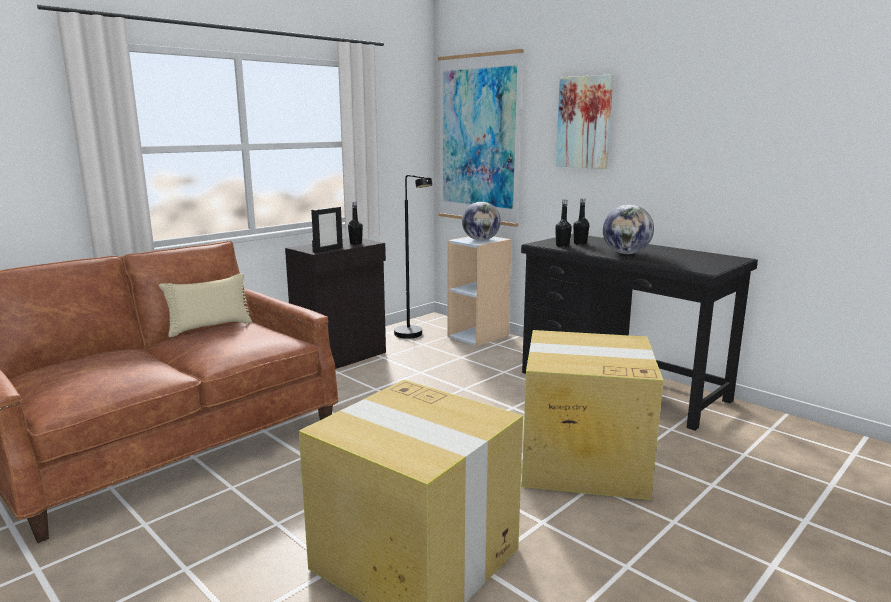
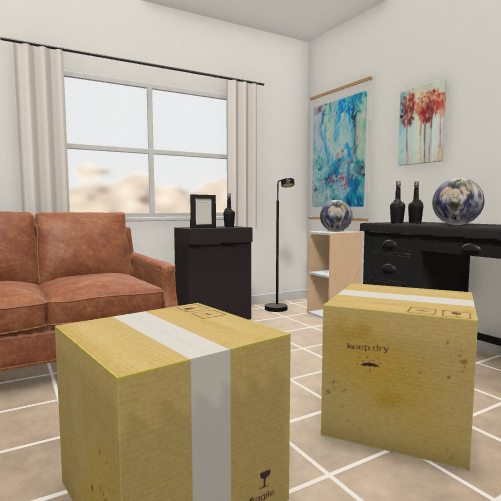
camera: 15 degrees right, 10 degrees down
(209, 328) = (91, 273): beige pillow -> none

